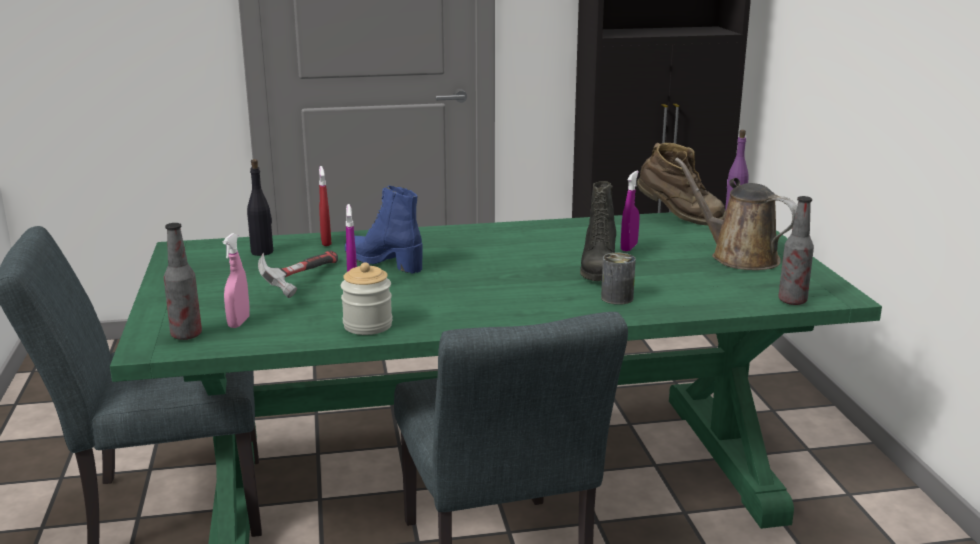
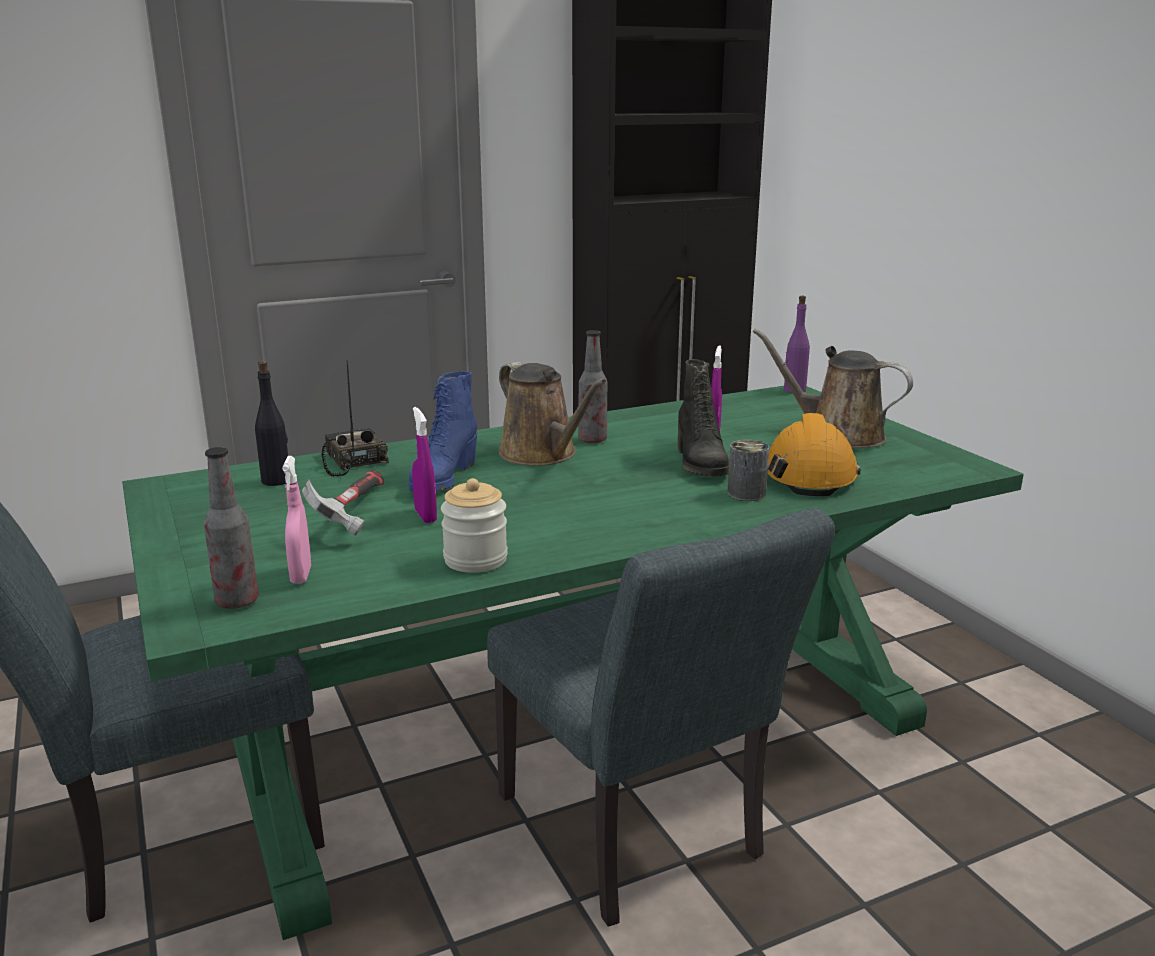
camera: 15 degrees left, 0 degrees up
(326, 242) = (352, 461): red spray bottle -> radio
(384, 262) = (443, 479): blue boot -> blue boot turned 90 degrees counterclockwise
(474, 250) = (542, 454): none -> brown watering can
(678, 218) = (741, 399): brown boot -> none
(683, 288) = (808, 475): none -> orange hard hat
(792, 301) = (932, 477): bottle -> bottle (592, 440)

